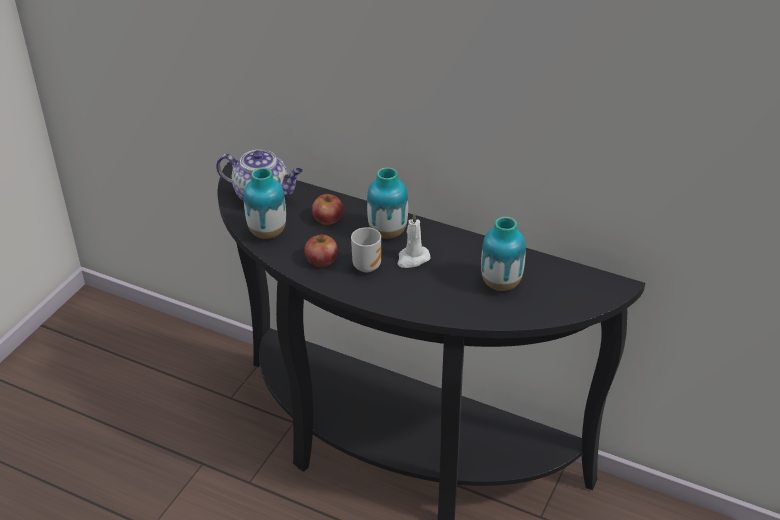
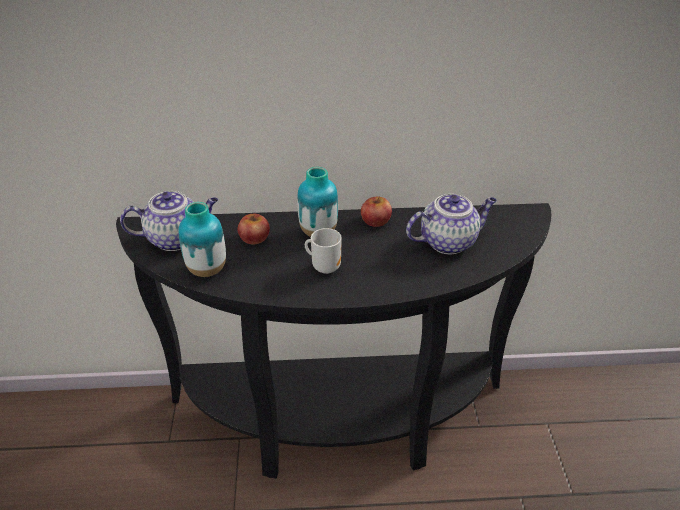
camera: 30 degrees left, 0 degrees up
(321, 259) = (279, 276): apple -> apple (375, 220)
(412, 259) = (359, 247): white candle -> none
(501, 283) = (449, 241): vase -> teapot

